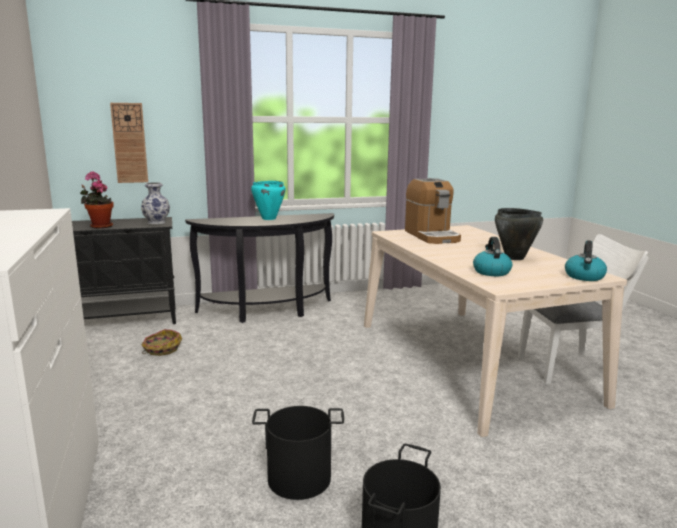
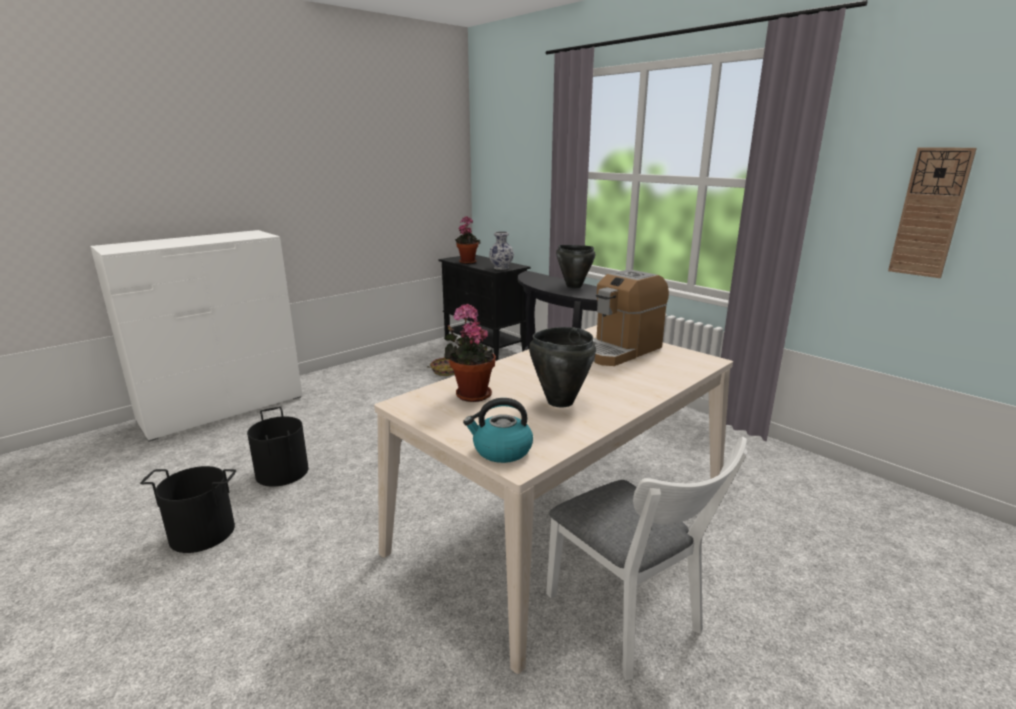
camera: 65 degrees right, 5 degrees up
(129, 143) = (513, 194): wall clock -> wall clock (930, 213)
(268, 218) = (573, 286): turquoise cooking pot -> black cooking pot
(491, 272) = (470, 394): kettle -> potted plant

